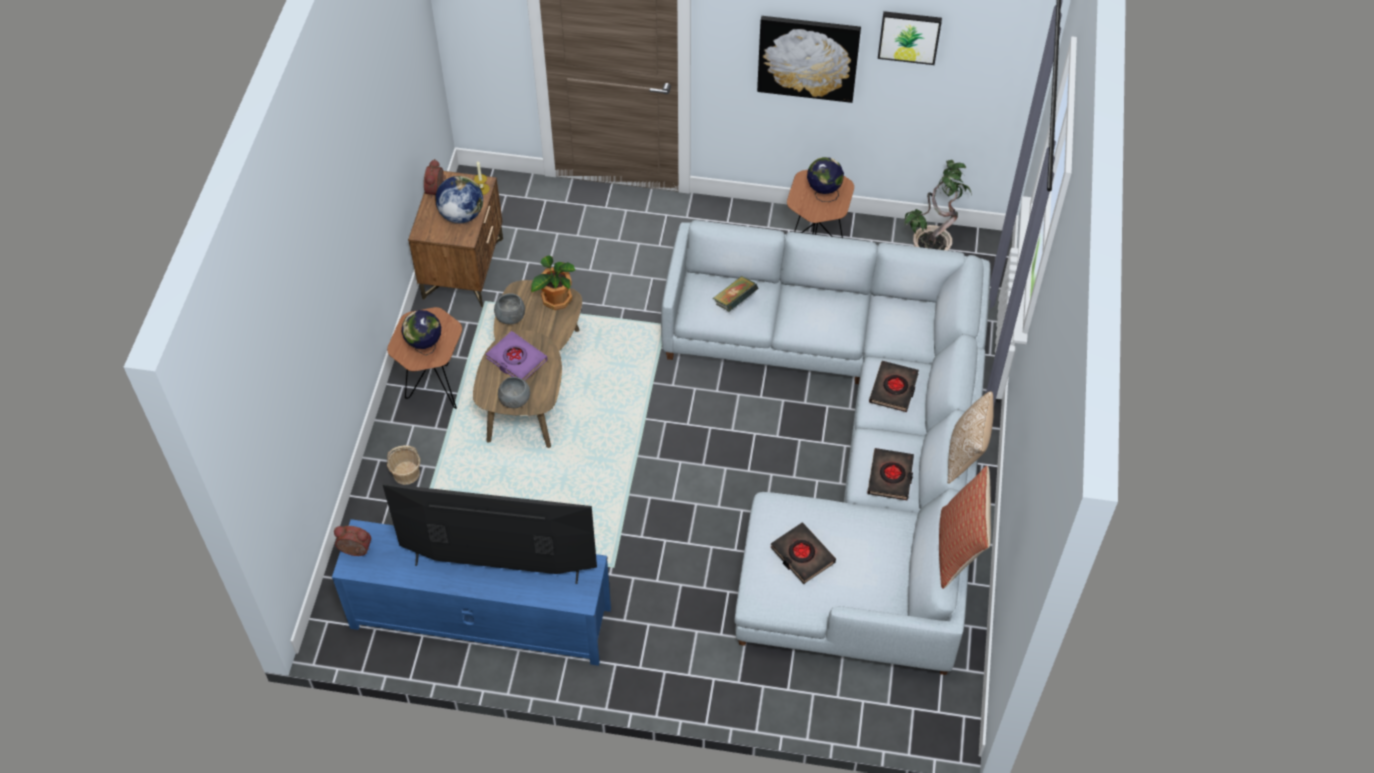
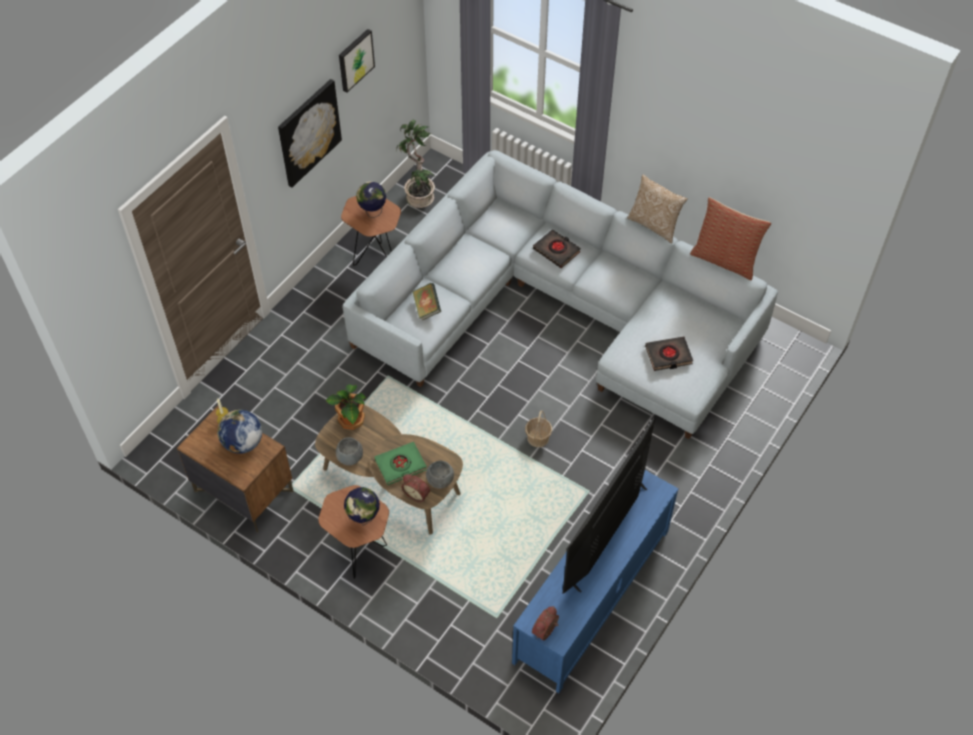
camera: 65 degrees left, 0 degrees up
(406, 473) = (429, 603): basket -> basket (538, 438)
(437, 190) = (203, 451): alarm clock -> alarm clock (417, 494)
(516, 360) = (401, 465): purple book -> green book
(890, 477) = (628, 282): black book -> none

